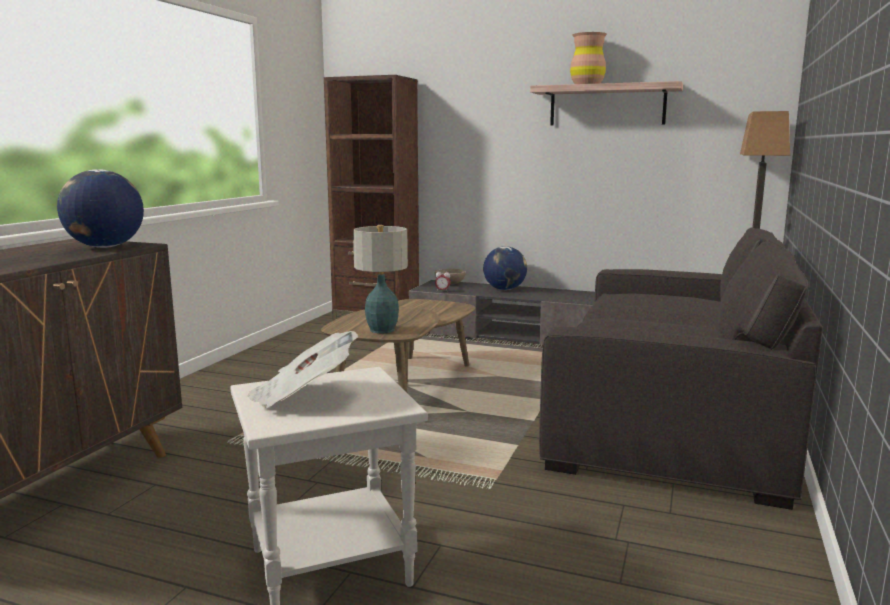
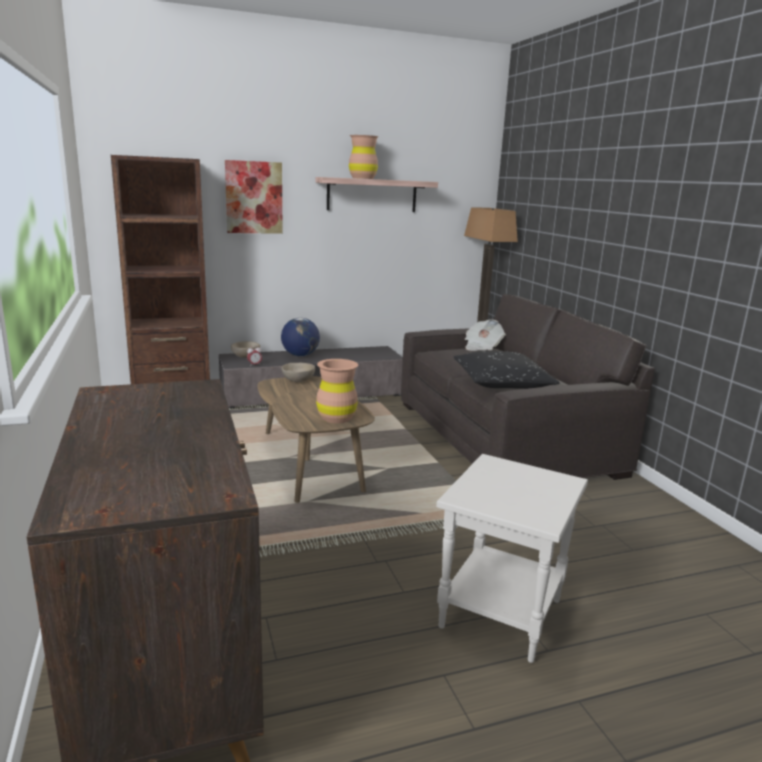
camera: 40 degrees left, 5 degrees up
(105, 247) = (181, 395): globe -> none
(302, 396) = (504, 492): newspaper -> newspaper (482, 347)
(381, 330) = (336, 418): table lamp -> brown vase
(438, 303) = (298, 380): none -> beige bowl
(472, 114) = (254, 197): none -> picture
(624, 327) = (501, 382): none -> black pillow

